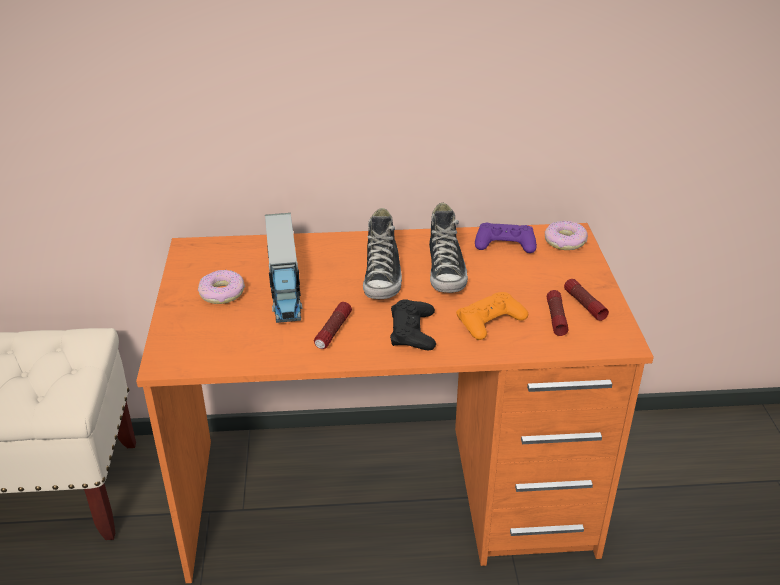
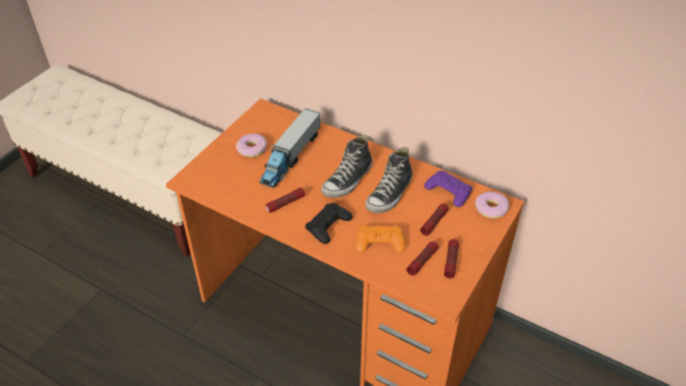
camera: 35 degrees right, 10 degrees up
(524, 277) = (434, 222): none -> flashlight

